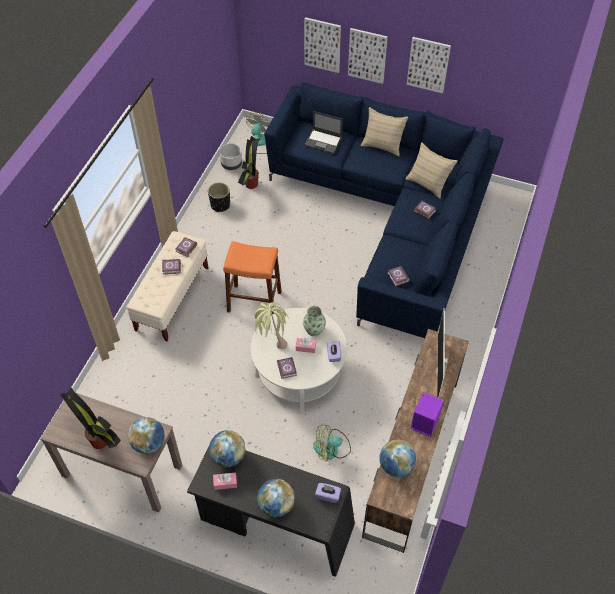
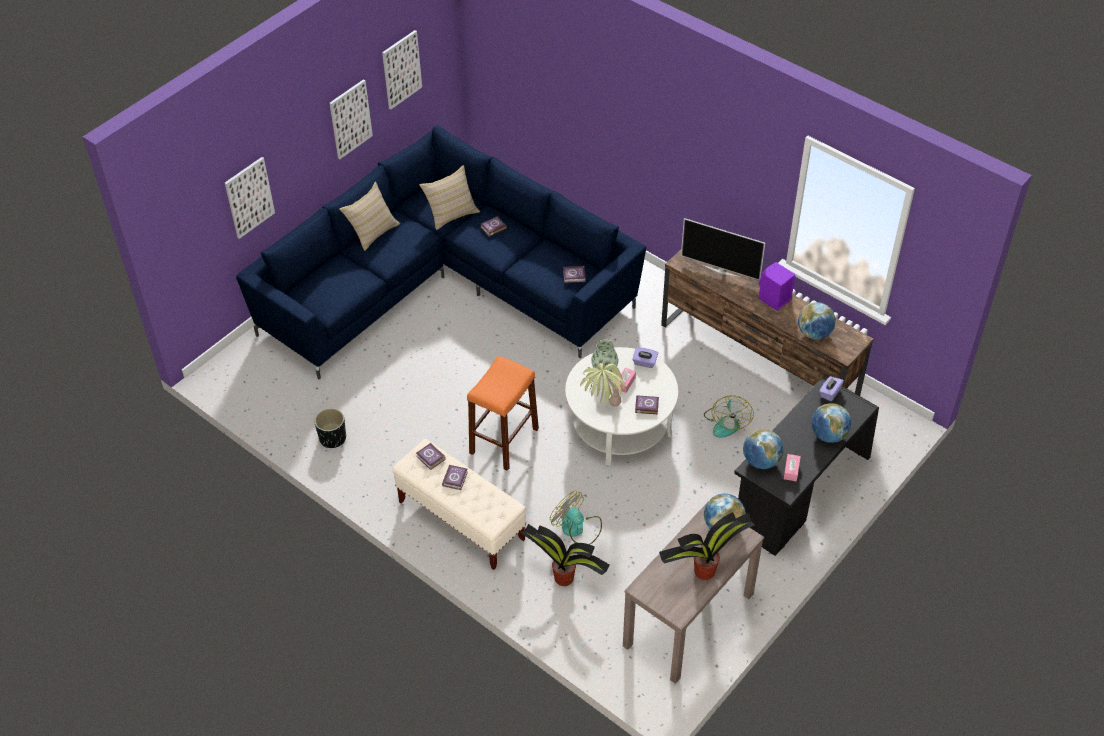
camera: 70 degrees left, 5 degrees down
(231, 164) = (268, 410): grey planter -> none
(251, 184) = (315, 399): potted plant -> potted plant (565, 578)
(260, 143) = (247, 372): fan -> fan (577, 528)
(323, 141) = (337, 281): laptop -> none
(367, 55) = (294, 165): picture -> picture (401, 69)

